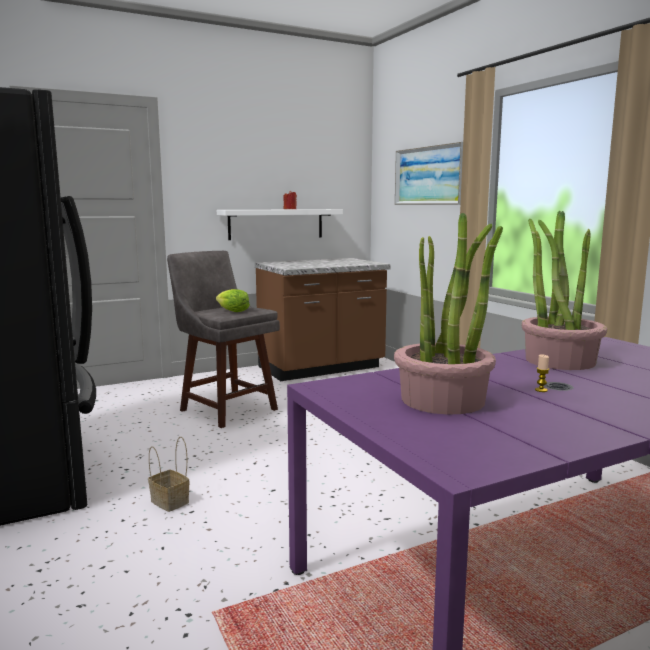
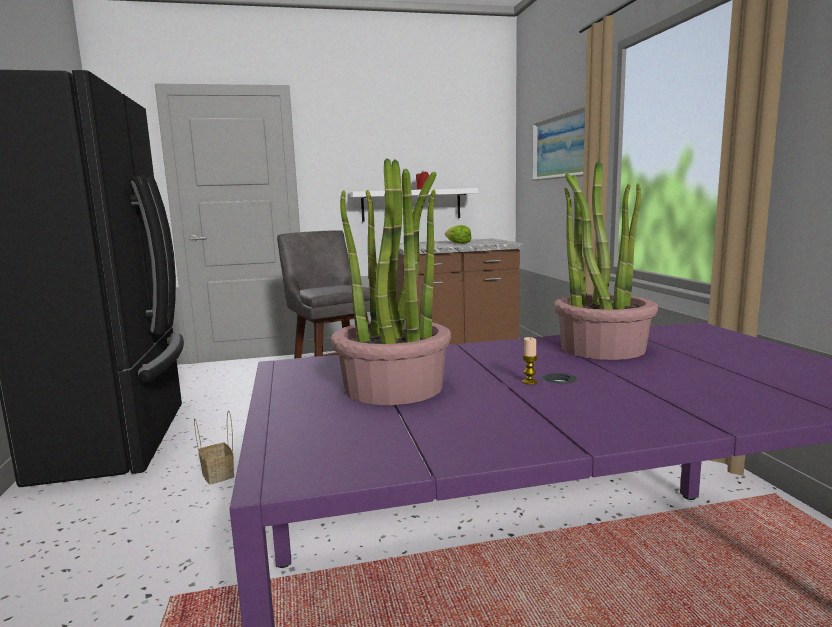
camera: 15 degrees right, 0 degrees up
(232, 311) = (333, 289): lettuce -> lettuce (458, 243)

